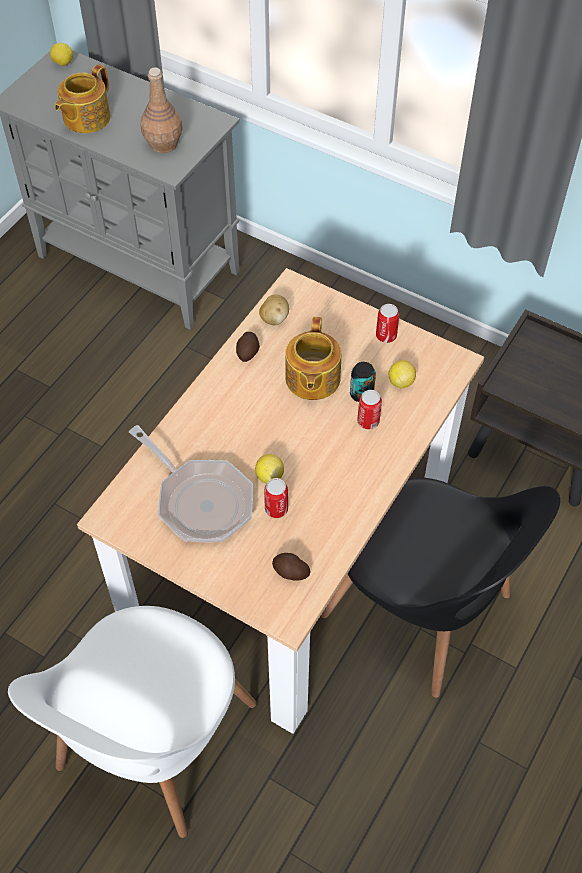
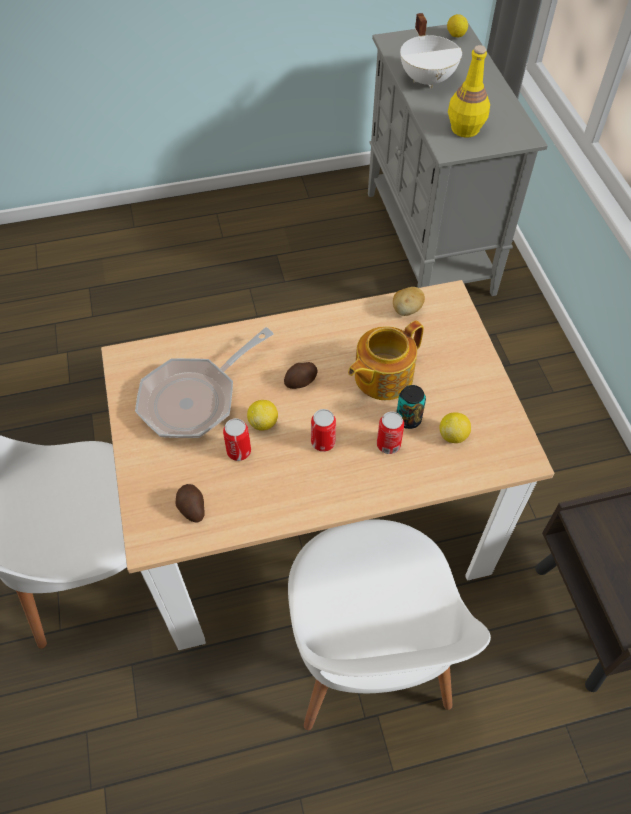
camera: 45 degrees right, 0 degrees up
(85, 118) = (428, 79): teapot -> white cooking pot
(163, 143) = (464, 128): brown bottle -> yellow bottle
(200, 500) = (195, 398): frying pan -> frying pan turned 45 degrees clockwise
(248, 352) = (357, 320): potato -> potato (301, 381)
(386, 336) = (483, 389): can -> can (323, 442)
(422, 611) = (366, 653): black chair -> white chair

